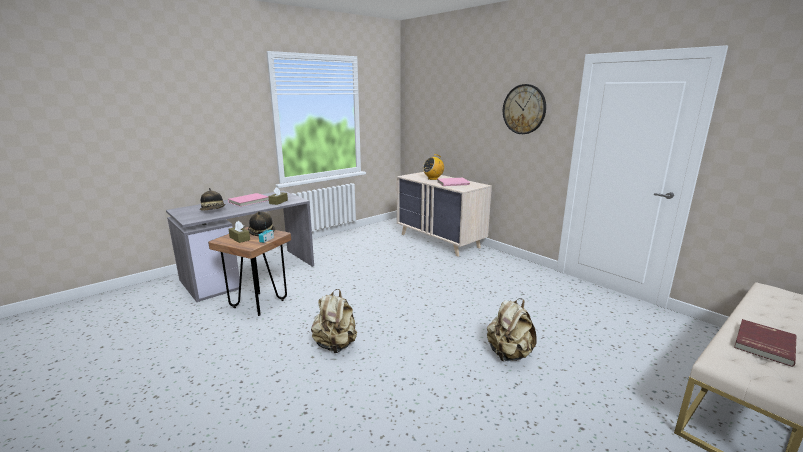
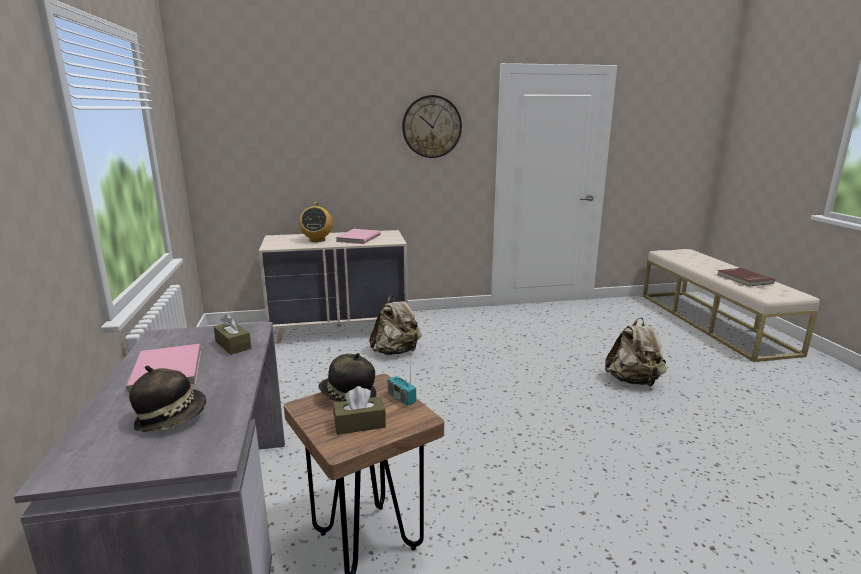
camera: 60 degrees left, 0 degrees up
(336, 345) = (563, 484): beige backpack -> beige backpack (396, 352)

